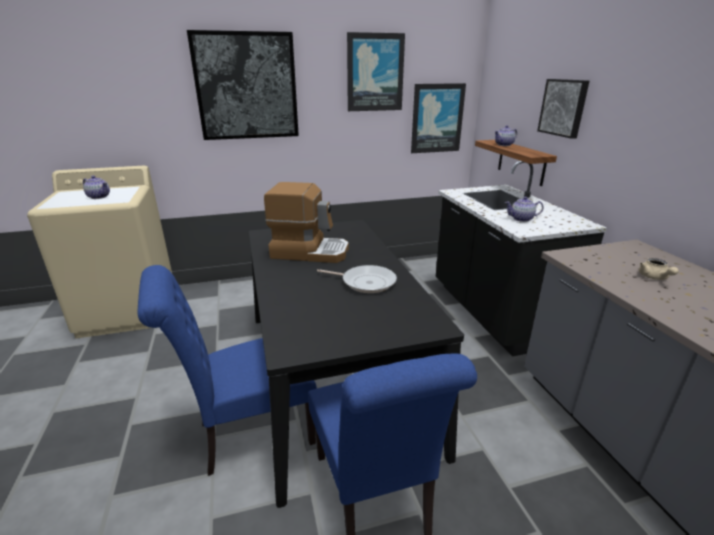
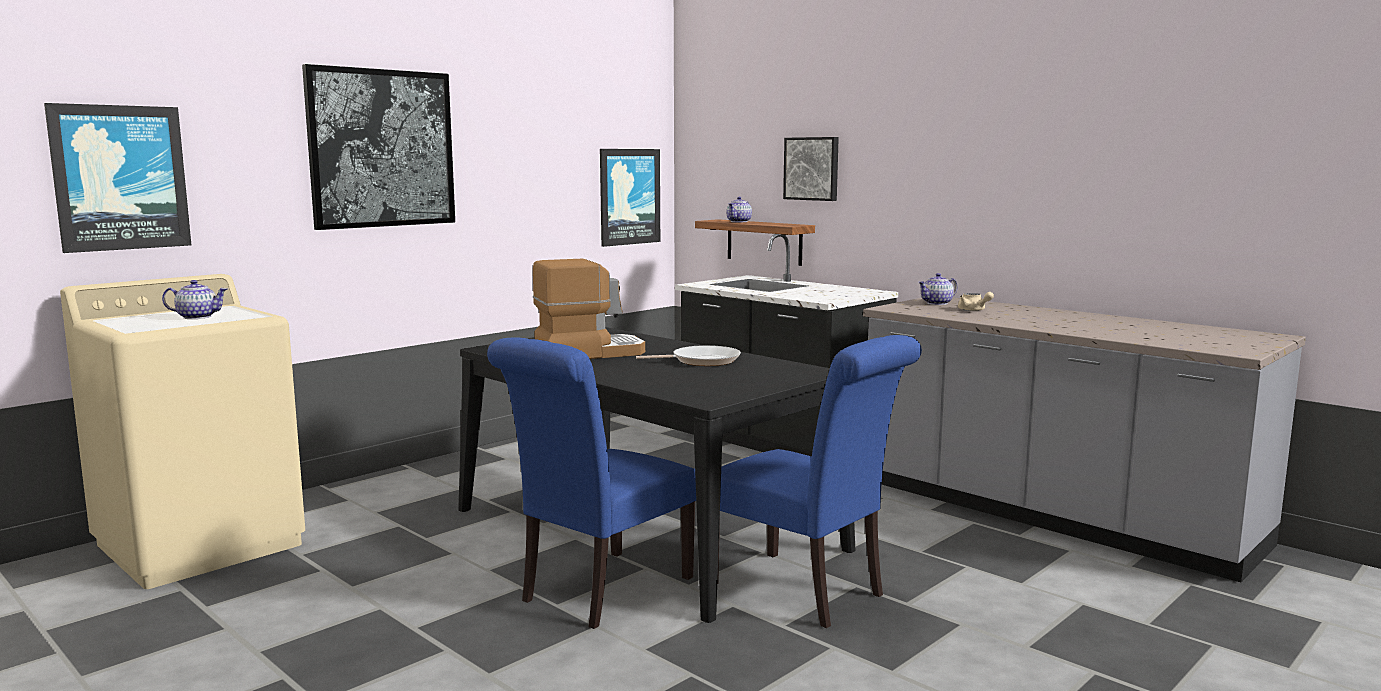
camera: 30 degrees left, 15 degrees down
(375, 73) = (550, 133): picture -> picture (120, 178)
(522, 219) = (810, 294): teapot -> teapot (937, 303)

